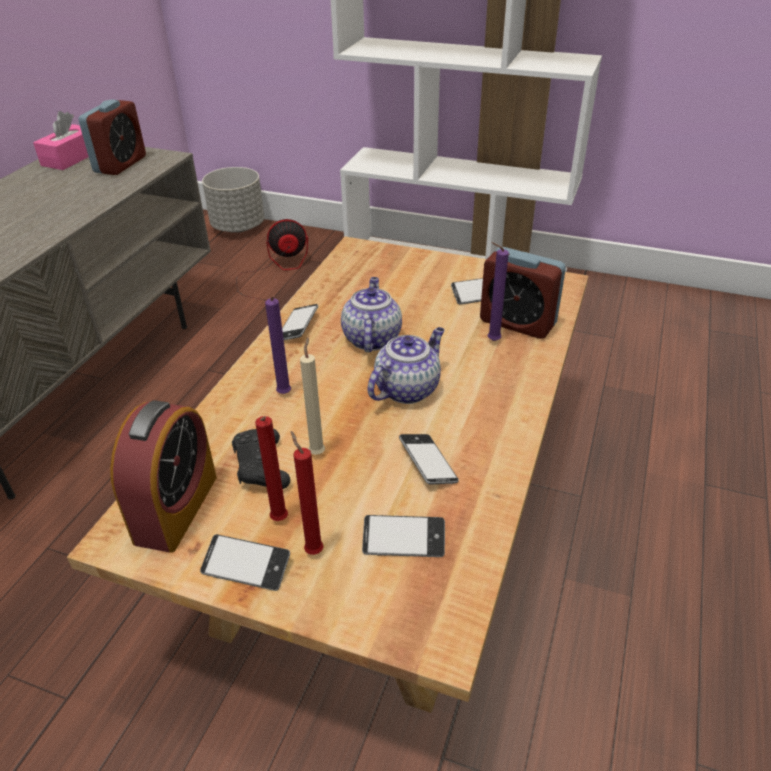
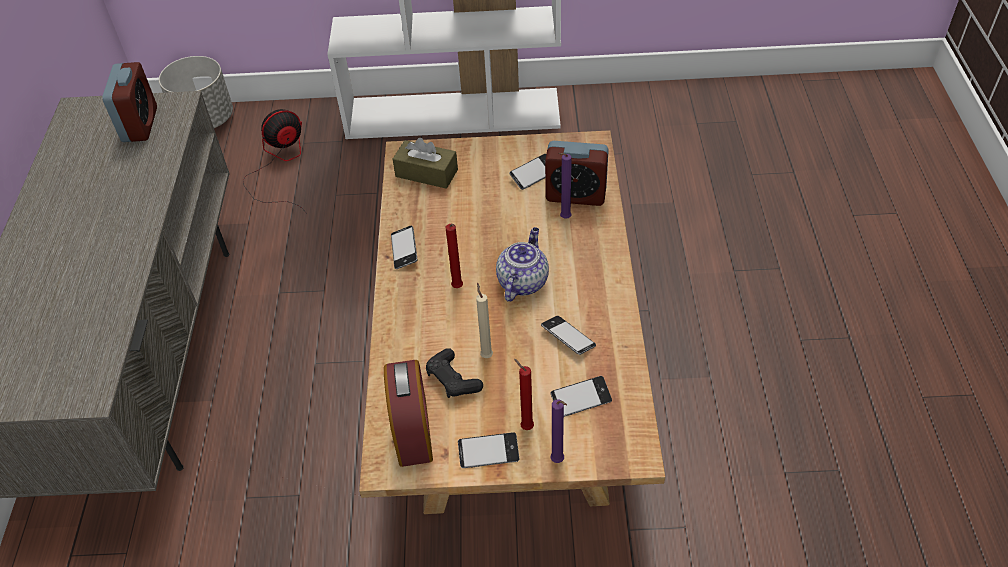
camera: 20 degrees left, 10 degrees up
(71, 158) = (80, 128): pink tissue box -> none
(279, 521) = (491, 415): red candle -> red candle (458, 288)
(284, 395) = (433, 316): purple candle -> purple candle (558, 461)
(366, 268) = (426, 173): none -> brown tissue box
(371, 338) = (470, 244): teapot -> none

